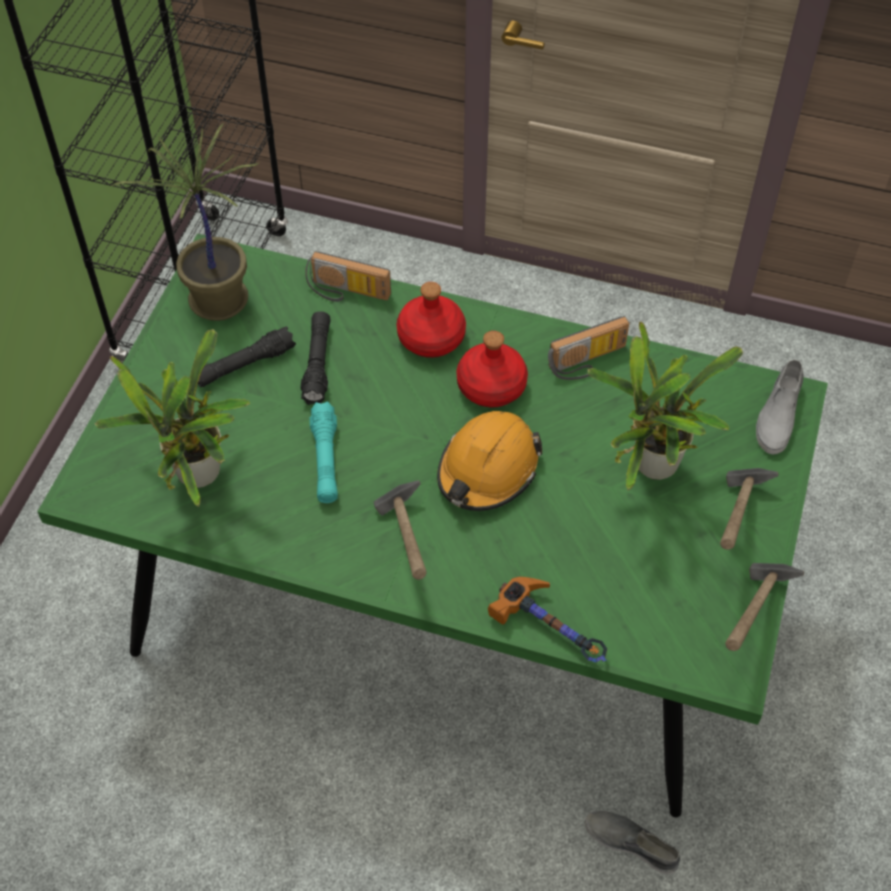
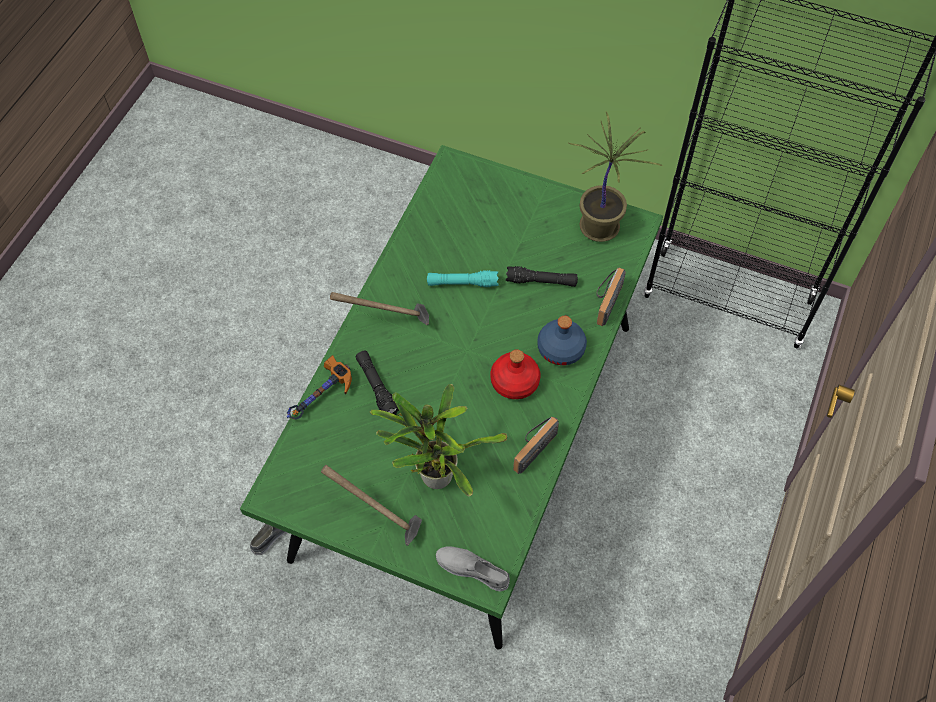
camera: 95 degrees right, 5 degrees up
(197, 479) = (455, 217): potted plant -> none
(245, 365) = (543, 241): black flashlight -> black flashlight (376, 387)
(430, 337) = (561, 348): red bottle -> blue bottle
(487, 470) = (444, 373): orange hard hat -> none
(588, 363) = (531, 446): radio -> radio turned 60 degrees clockwise
(750, 626) = (302, 514): hammer -> none

